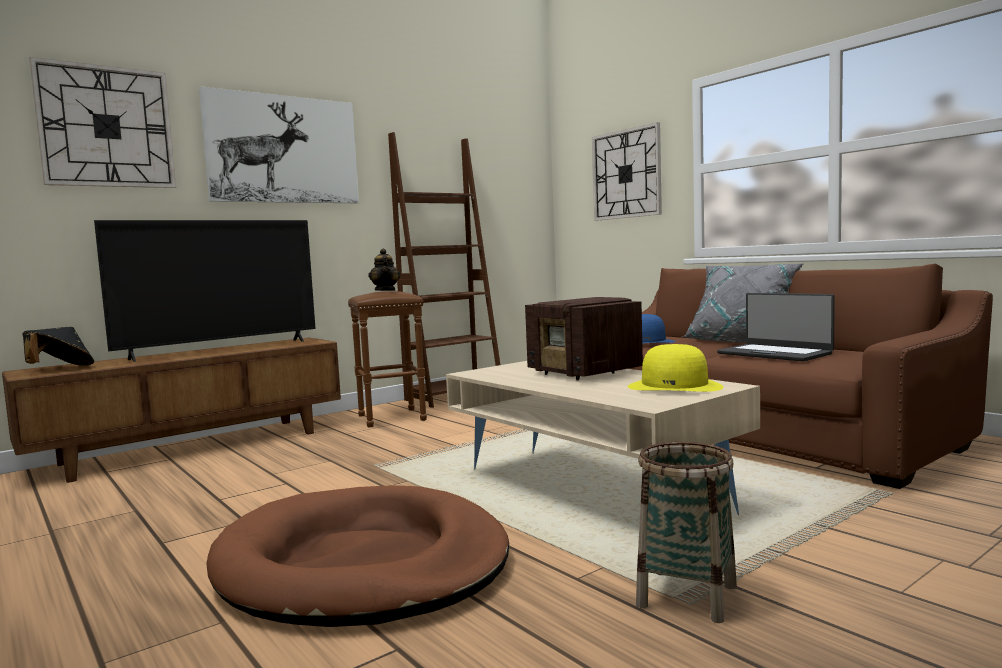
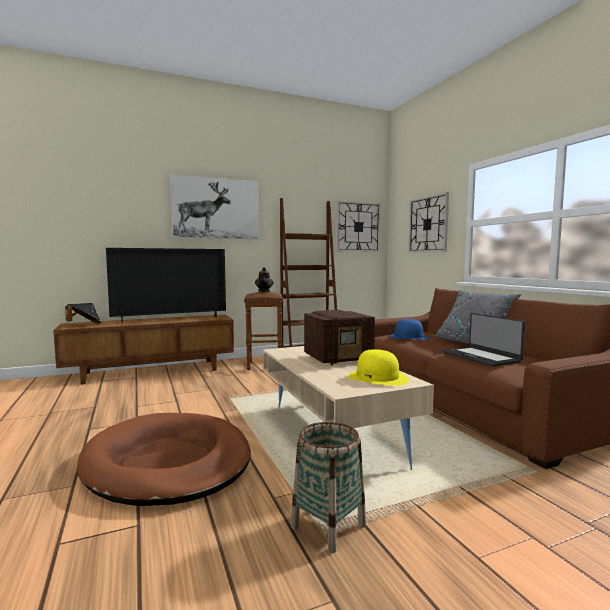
camera: 15 degrees right, 0 degrees up
(106, 127) = (120, 197): wall clock -> wall clock (358, 227)
(585, 373) = (339, 359): radio -> radio turned 90 degrees counterclockwise

